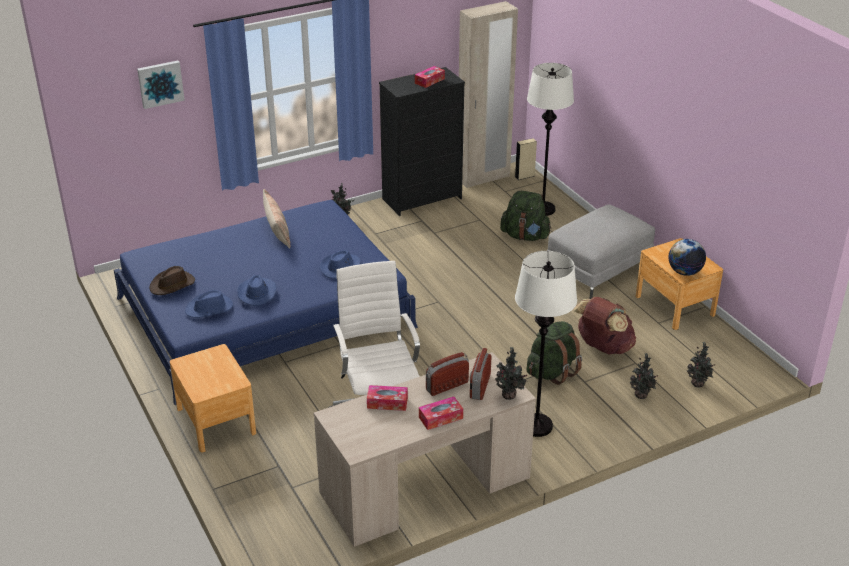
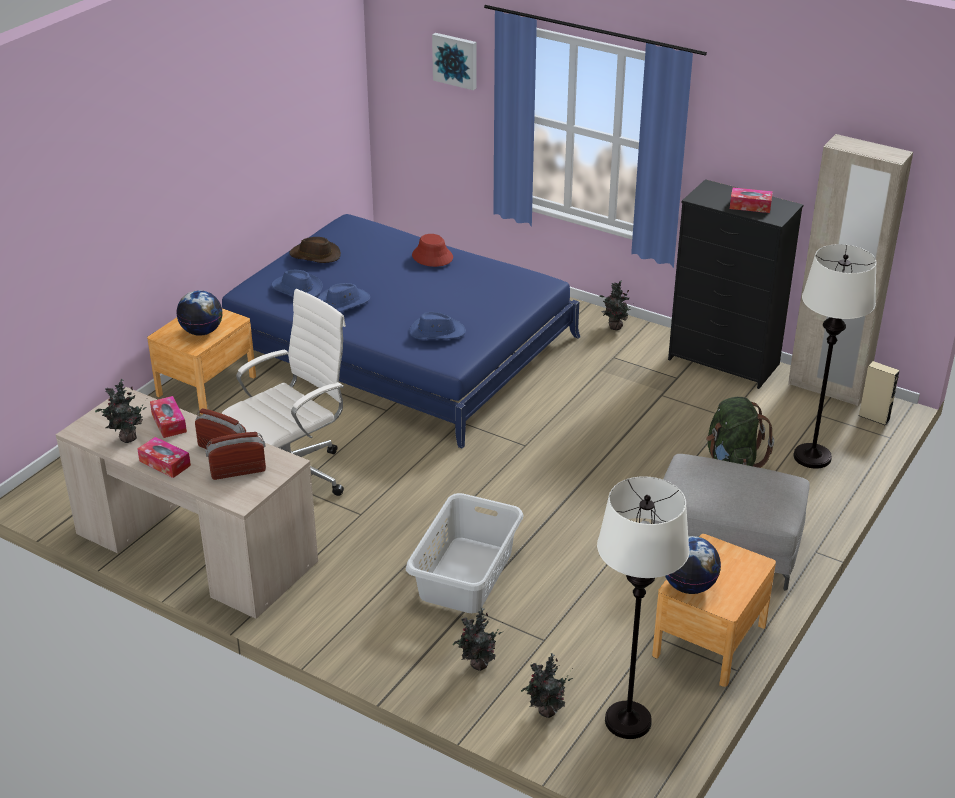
camera: 60 degrees right, 0 degrees up
(218, 372) = (202, 332): none -> globe
(236, 237) = (432, 257): none -> red hat
(277, 231) = (468, 273): pillow -> none
(509, 396) = (233, 496): potted plant -> potted plant (126, 439)
(536, 425) = (352, 594): white floor lamp -> white floor lamp (628, 721)
(552, 372) = (465, 575): green backpack -> grey laundry basket
(603, 347) = (552, 602): brown backpack -> none

